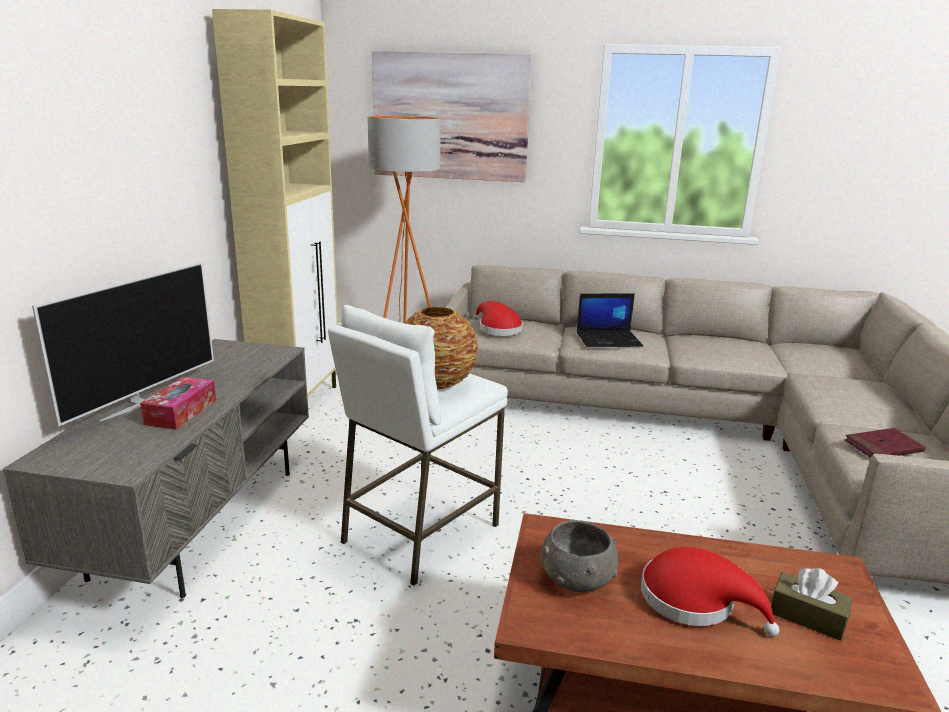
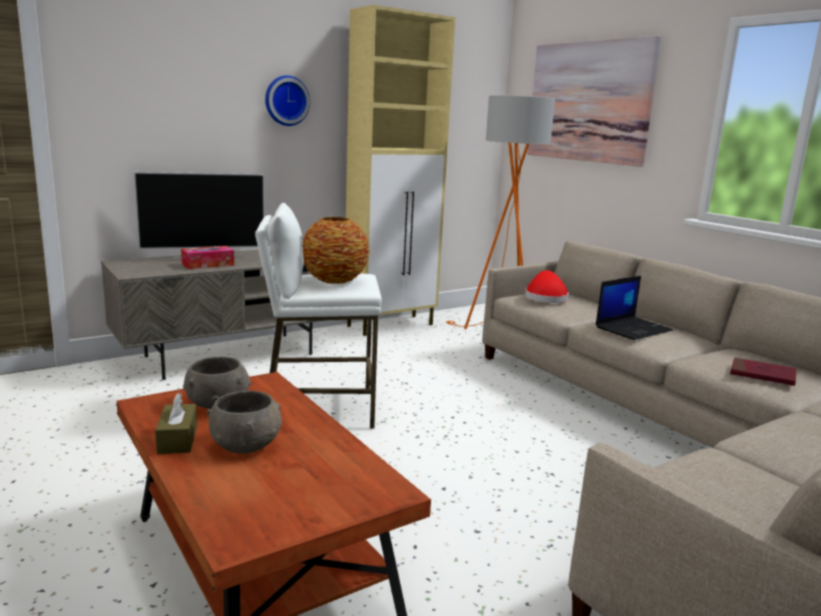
camera: 45 degrees right, 5 degrees down
(166, 147) = (286, 100): none -> wall clock
(609, 340) = (633, 328): laptop -> laptop turned 75 degrees counterclockwise
(695, 601) = (246, 444): red hat -> grey bowl
(807, 616) = (287, 490): brown tissue box -> brown tissue box (177, 439)
(883, 447) = (715, 479): red book -> red book (762, 375)

